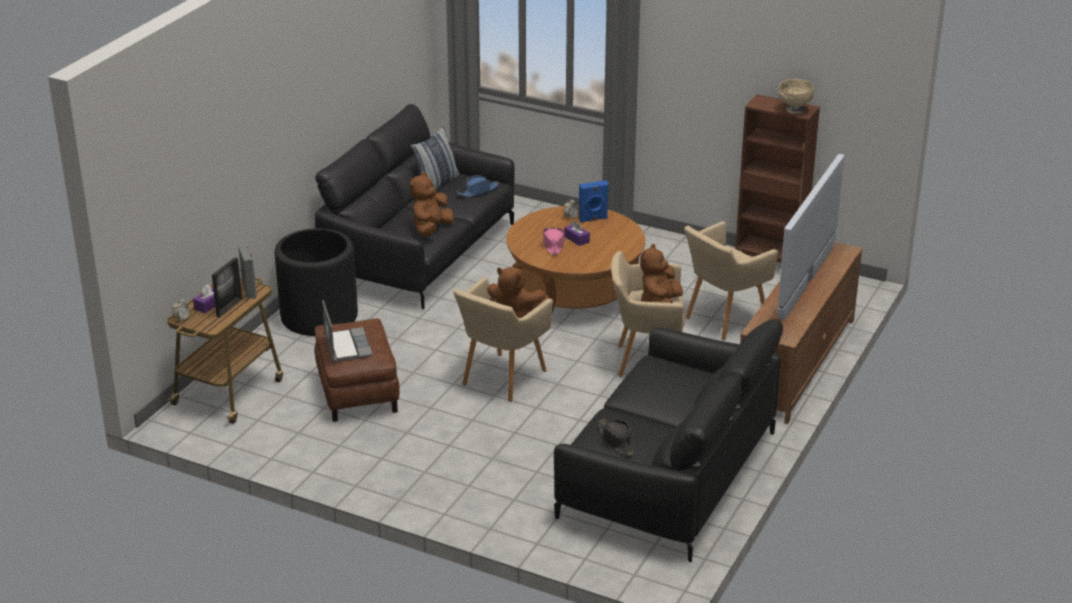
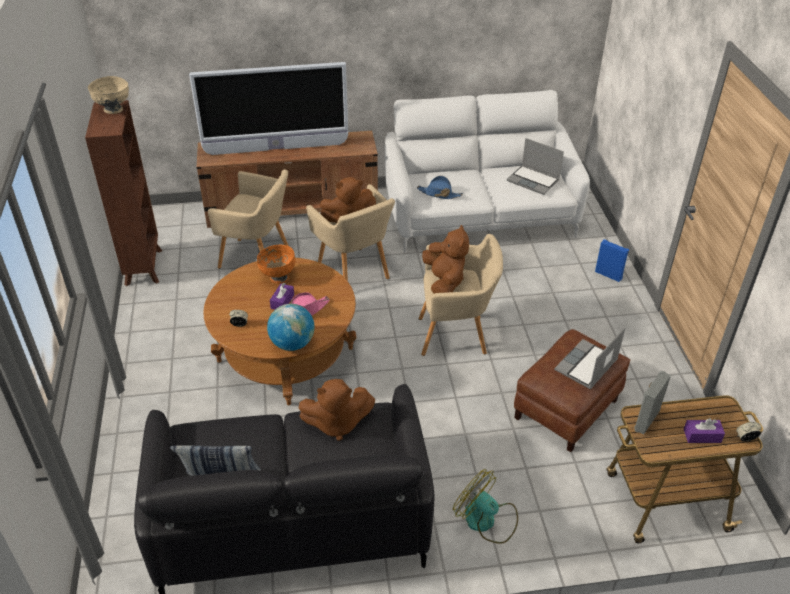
camera: 125 degrees left, 10 degrees up
(229, 308) = (686, 417): picture frame -> none
(319, 316) = (486, 520): black planter -> fan
(478, 191) = (218, 431): blue hat -> blue hat (439, 194)
(523, 229) = (292, 344): none -> globe
(593, 219) = (233, 308): blue speaker -> blue speaker (608, 274)
(610, 246) = (278, 277): none -> orange bowl
(616, 441) = (534, 181): black hat -> laptop
(667, 475) = (479, 214): black sofa -> white sofa

